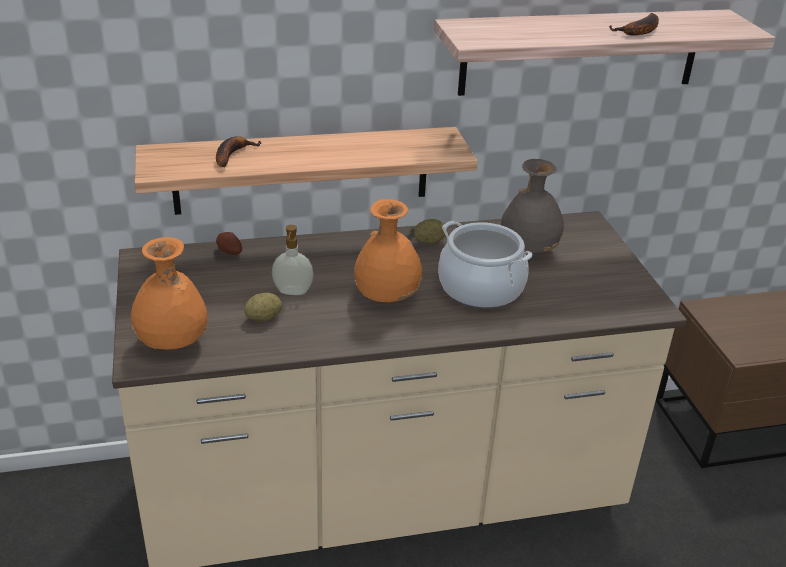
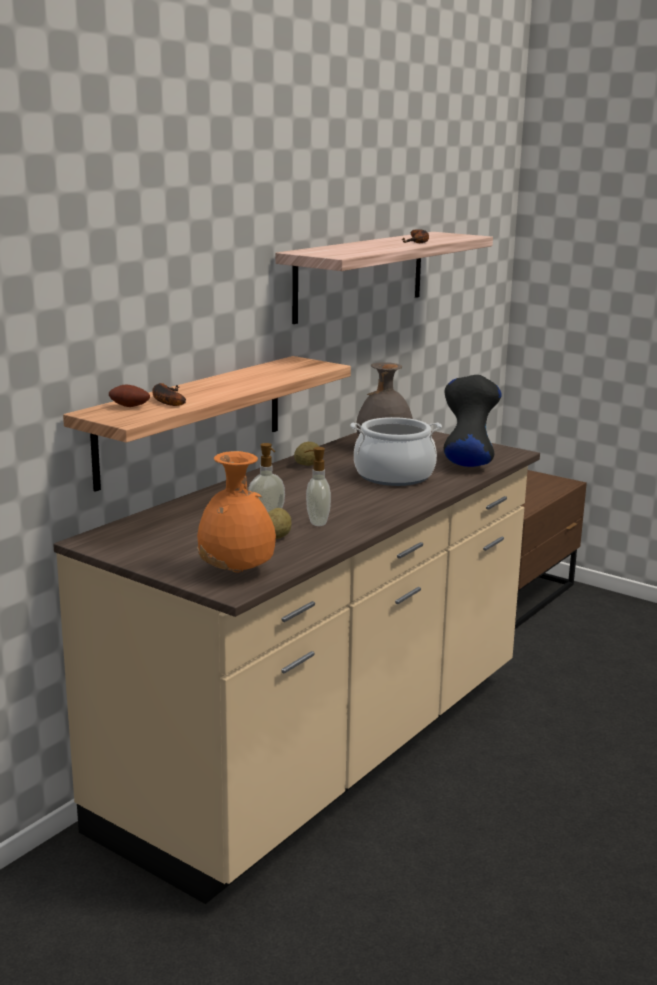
camera: 40 degrees left, 15 degrees down
(229, 252) = (163, 515): potato -> potato (129, 407)
(320, 316) = (316, 522): none -> soap dispenser
(387, 297) = (341, 499): orange vase -> none
(580, 302) = (467, 463): none -> black vase

